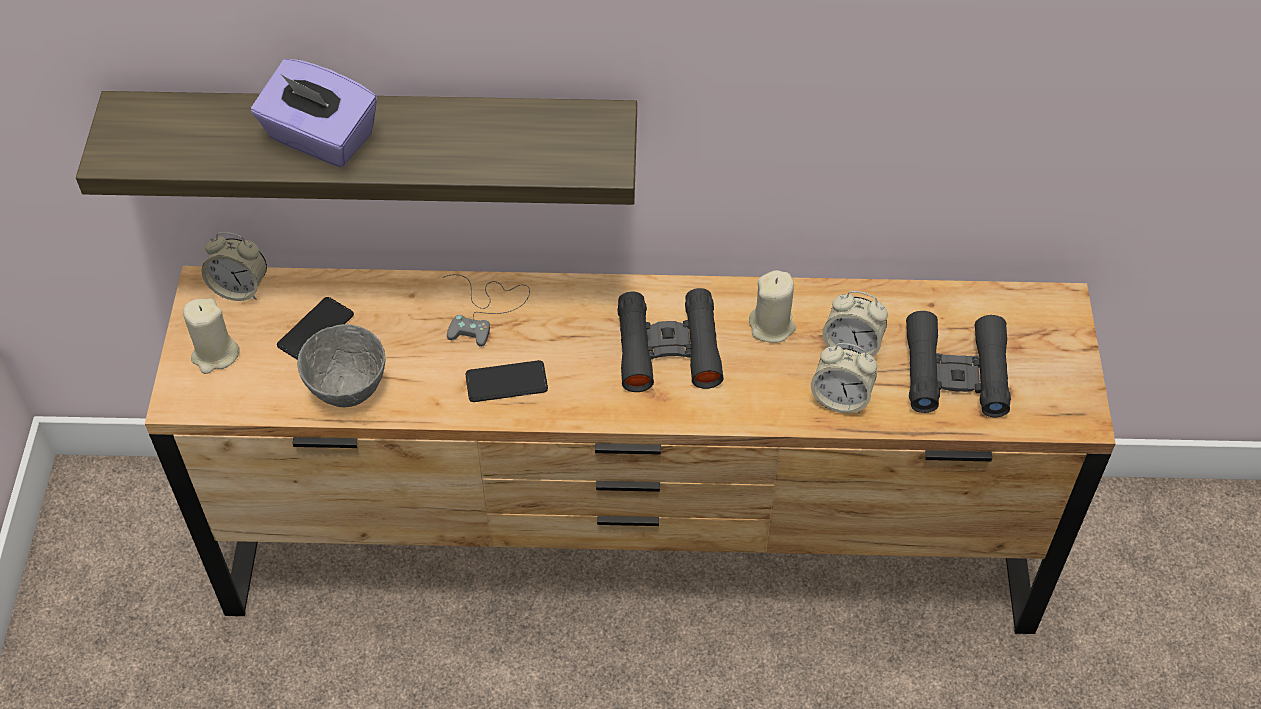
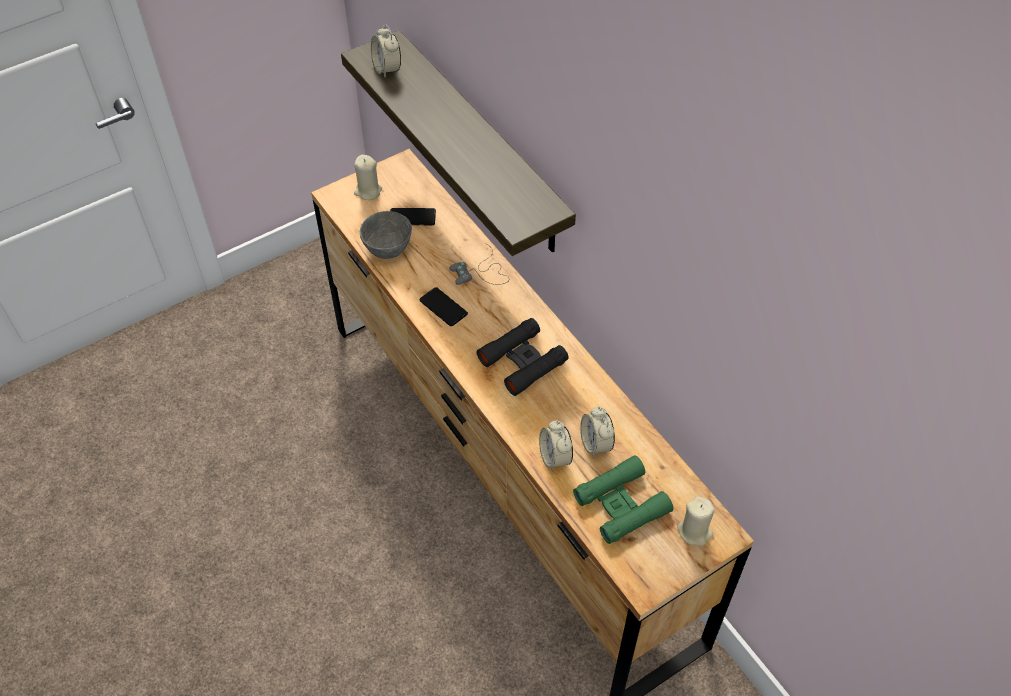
camera: 55 degrees right, 0 degrees up
(240, 288) = (413, 176): alarm clock -> alarm clock (387, 69)
(320, 138) = (436, 115): purple tissue box -> none
(772, 326) = (578, 399): beige candle -> beige candle (694, 531)
(955, 373) = (621, 504): black binoculars -> green binoculars

